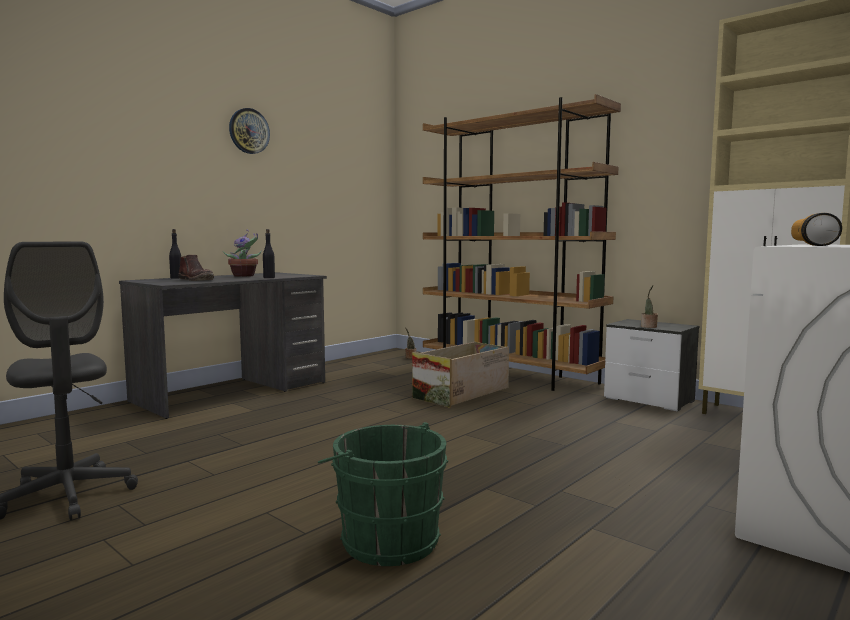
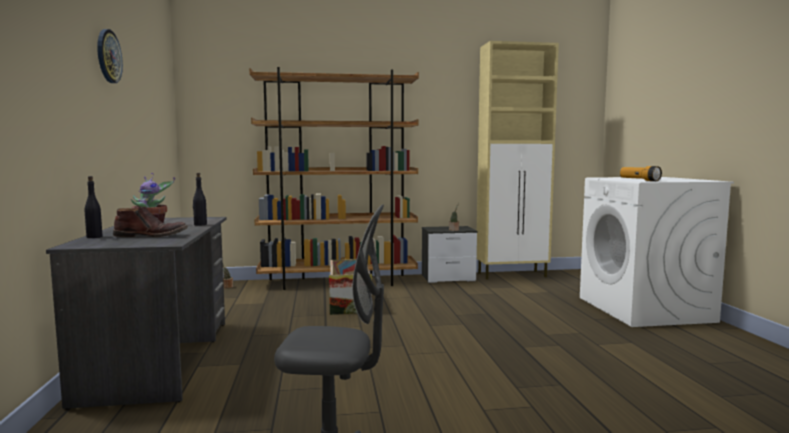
camera: 50 degrees left, 0 degrees up
(385, 539) = (564, 388): green bucket -> none

